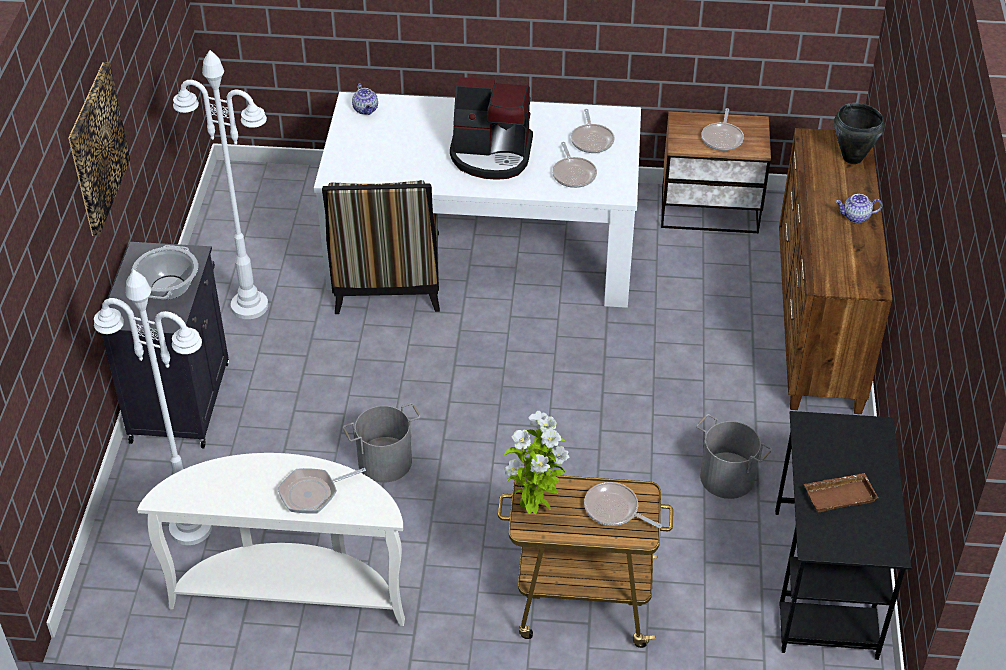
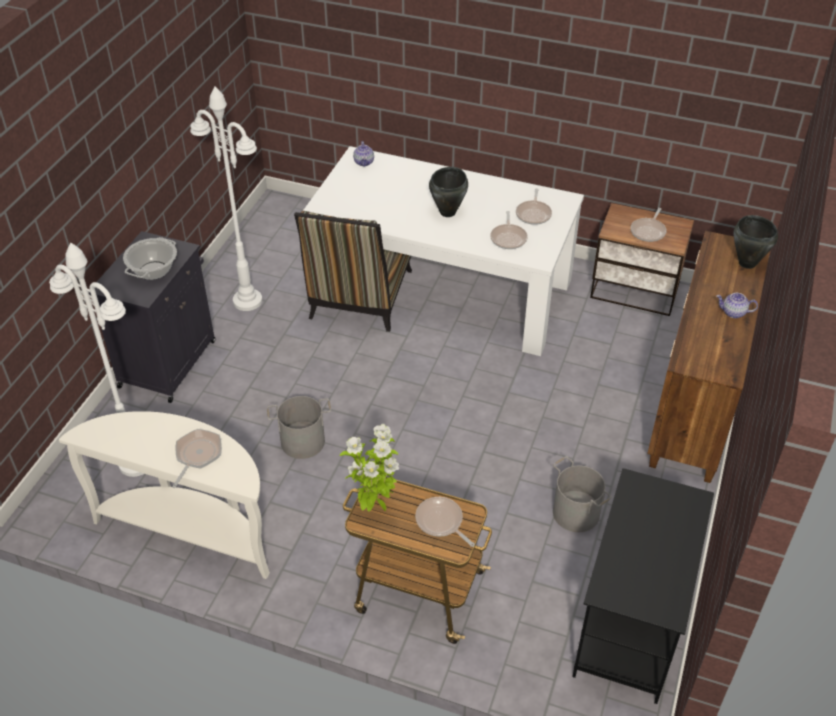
camera: 15 degrees right, 0 degrees up
(97, 148) = (110, 150): picture -> none
(313, 493) = (197, 455): frying pan -> frying pan turned 120 degrees clockwise
(491, 155) = (448, 212): coffee machine -> black cooking pot
(839, 495) = (641, 552): brown tray -> none

